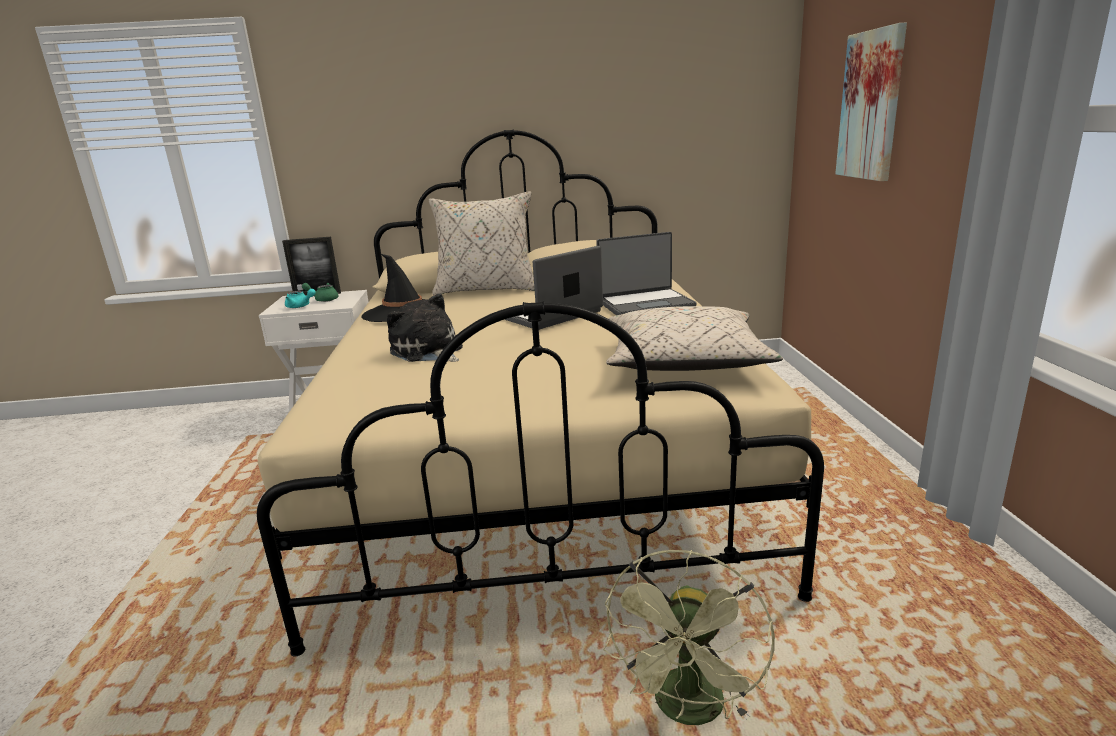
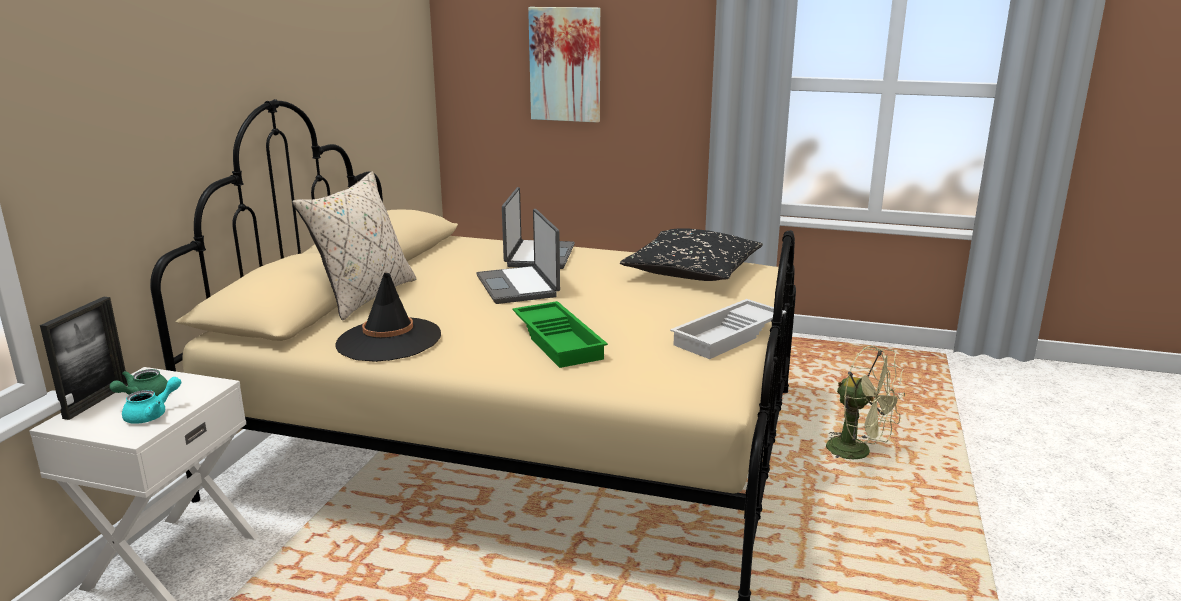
camera: 70 degrees left, 0 degrees up
(428, 351) = (560, 341): plush toy -> green tray
(482, 410) = (729, 336): none -> white tray
(684, 361) = (691, 272): beige pillow -> black pillow

